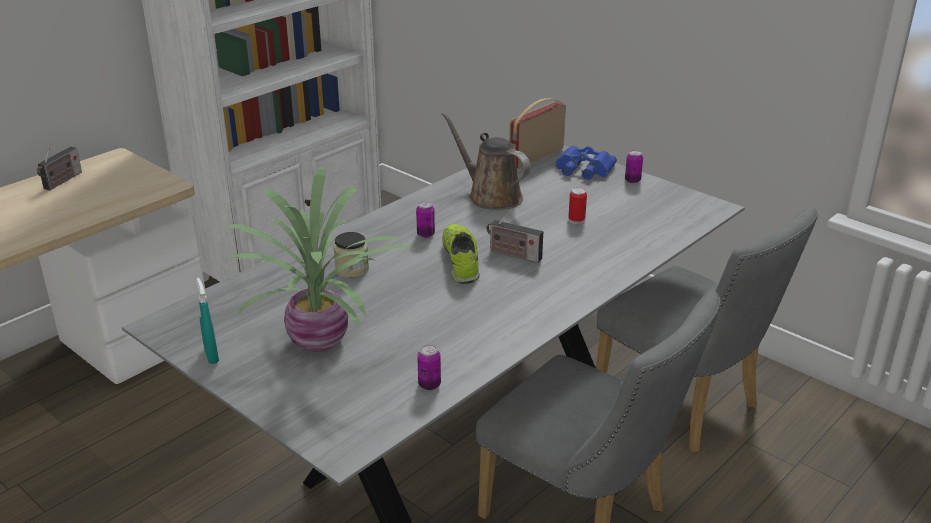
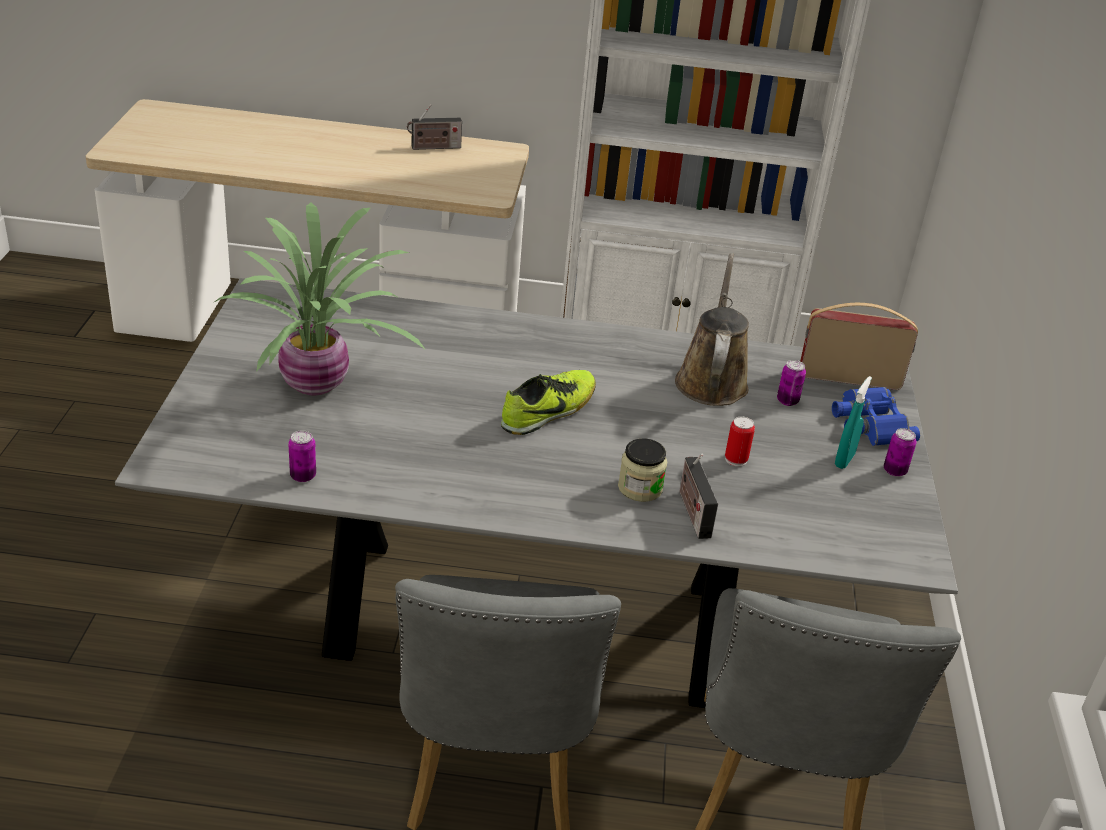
camera: 50 degrees right, 5 degrees up
(211, 356) = (238, 338): turquoise spray bottle -> turquoise spray bottle (844, 460)
(352, 270) = (454, 352): jar -> jar (640, 488)
(425, 234) = (574, 369): can -> can (787, 401)
(513, 255) = (601, 441): radio -> radio (692, 512)

